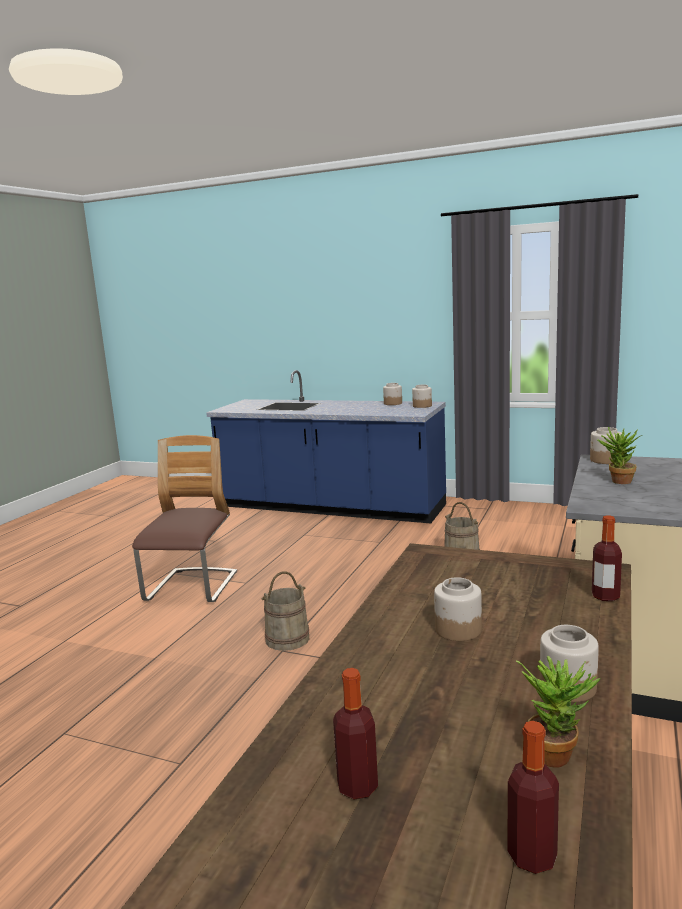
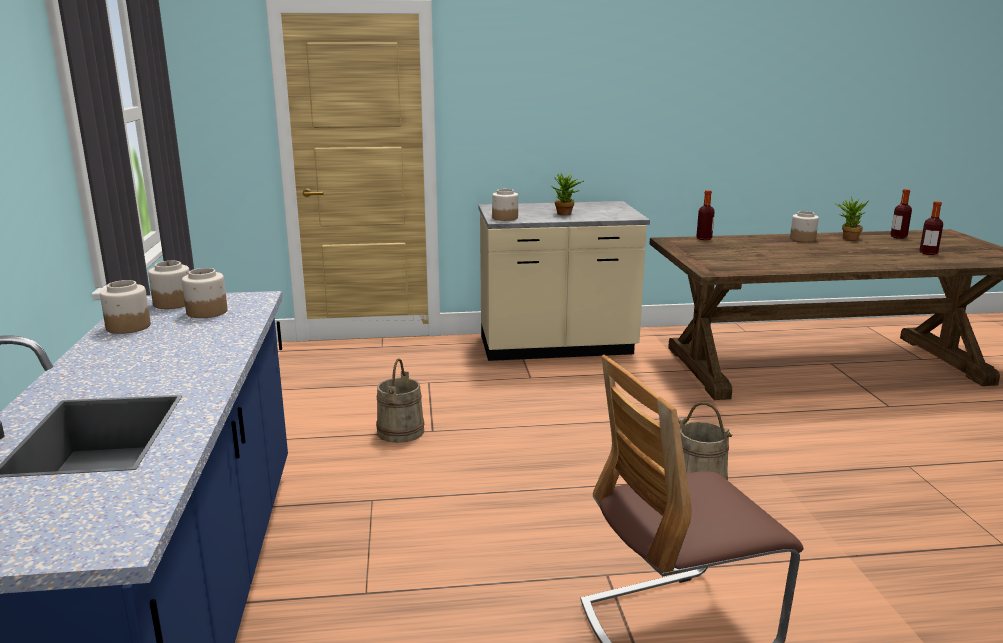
camera: 120 degrees left, 5 degrees up
(457, 629) = (795, 254): jar -> jar (206, 312)

